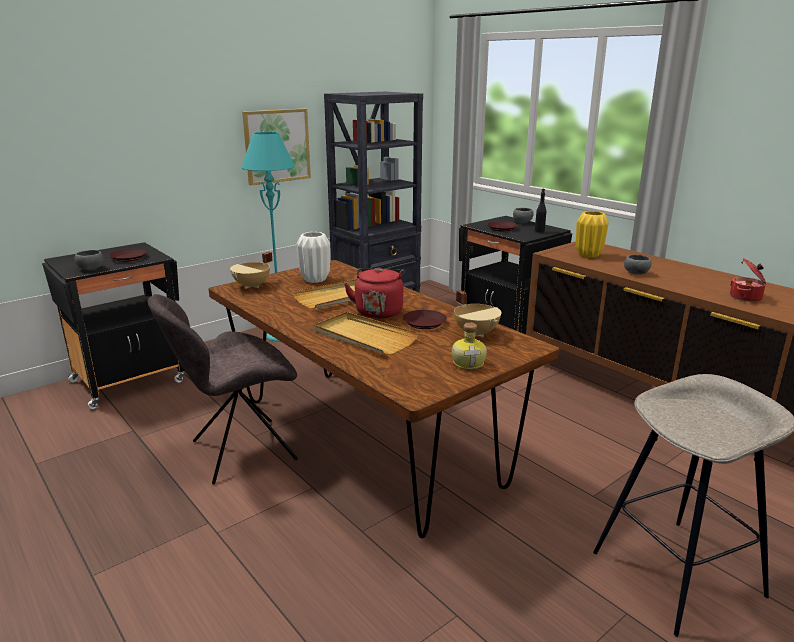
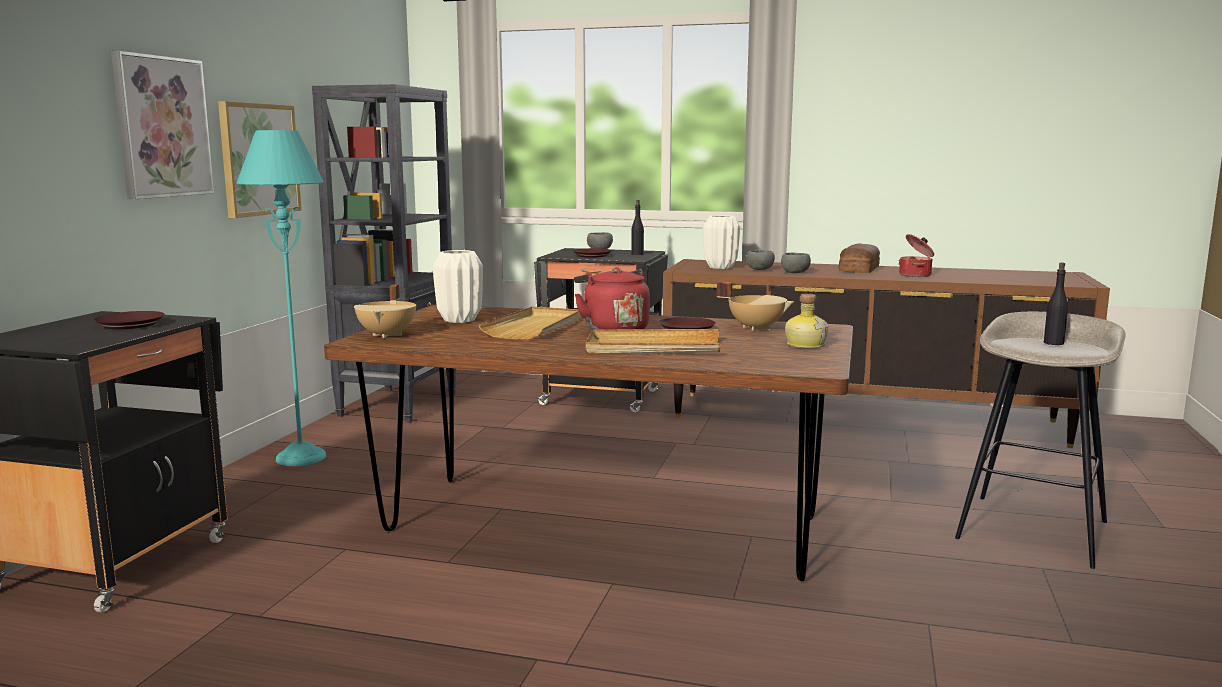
camera: 35 degrees left, 10 degrees down
(91, 269) = (96, 341): grey bowl -> grey bowl (760, 270)
(195, 132) = (162, 127): none -> picture
(239, 451) = (454, 582): grey chair -> none
(588, 255) = (720, 267): yellow vase -> white vase
(706, 279) = (857, 269): none -> bread
(720, 419) = (1053, 343): none -> black bottle

